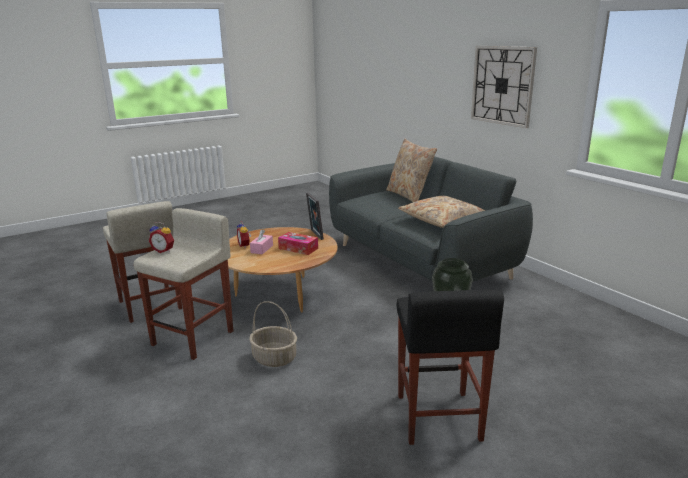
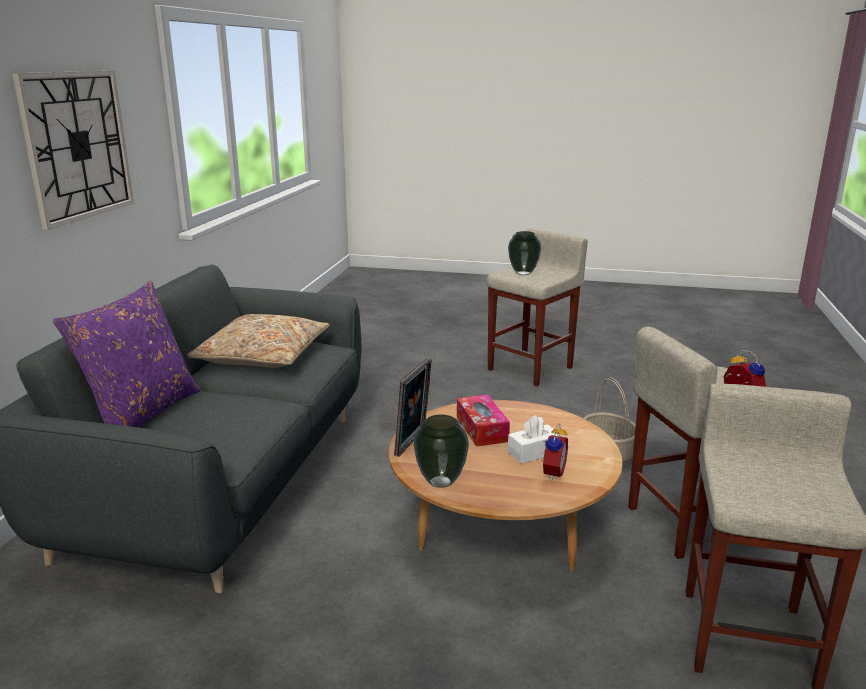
camera: 135 degrees left, 0 degrees up
(262, 249) = (534, 452): pink tissue box -> white tissue box
(281, 229) = (440, 482): none -> vase
(409, 196) = (142, 413): beige pillow -> purple pillow
(438, 418) = (531, 368): black stool -> beige stool

